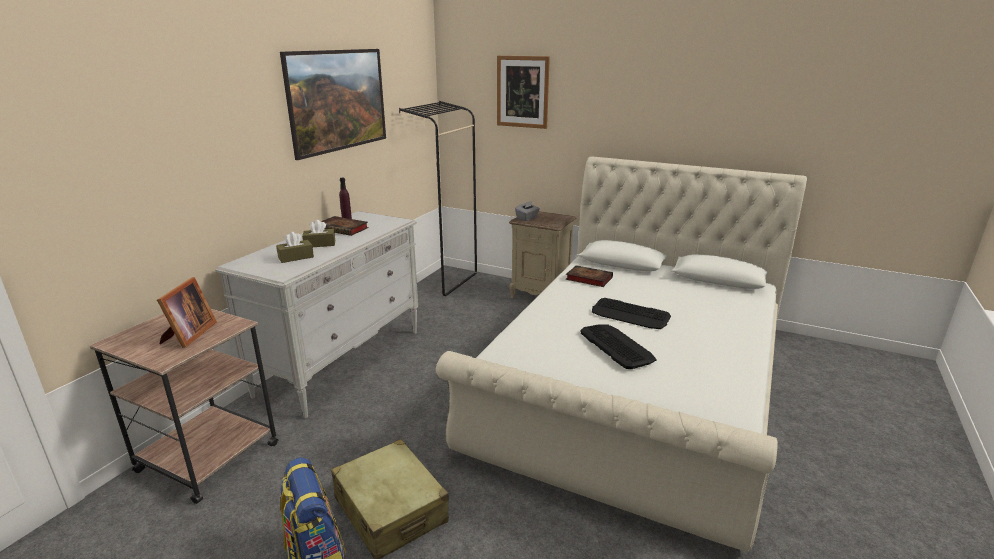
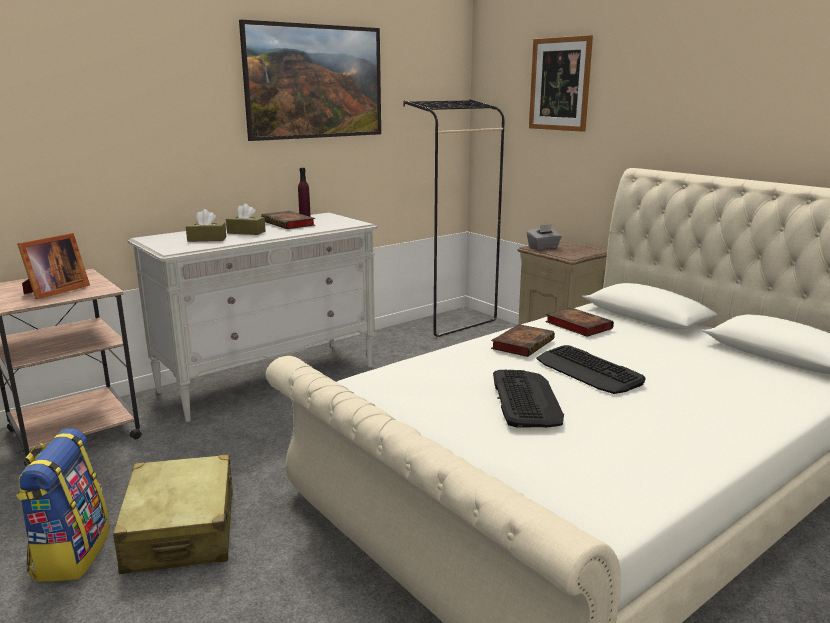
camera: 25 degrees right, 5 degrees down
(570, 301) = (523, 344): none -> book

